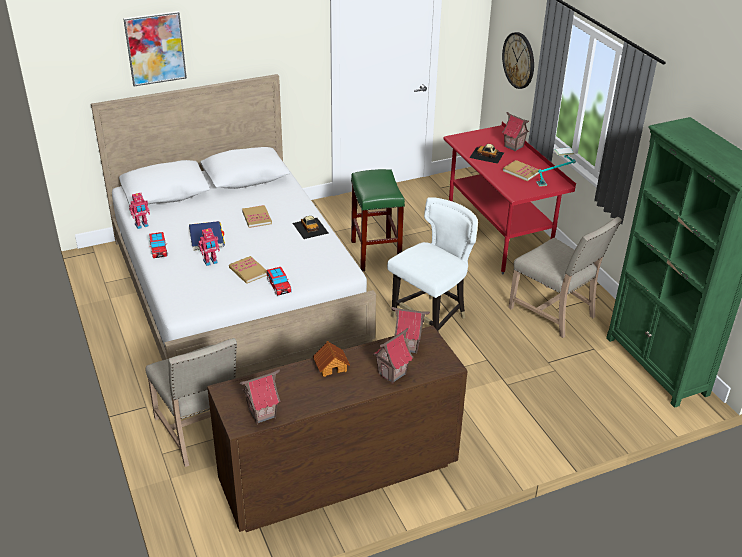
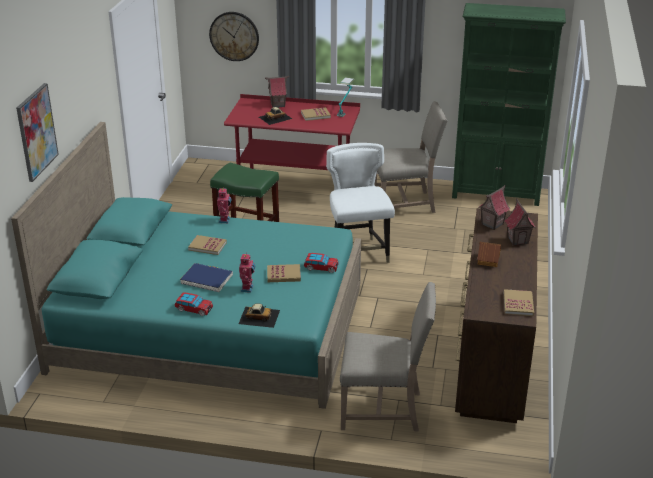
camera: 55 degrees left, 5 degrees down
(142, 225) = (140, 307): toy robot -> toy robot (225, 220)
(236, 289) = (210, 328): white bed -> turquoise bed
(262, 414) = (518, 304): toy house -> book
(310, 228) = (255, 227): toy car -> toy car (259, 316)

